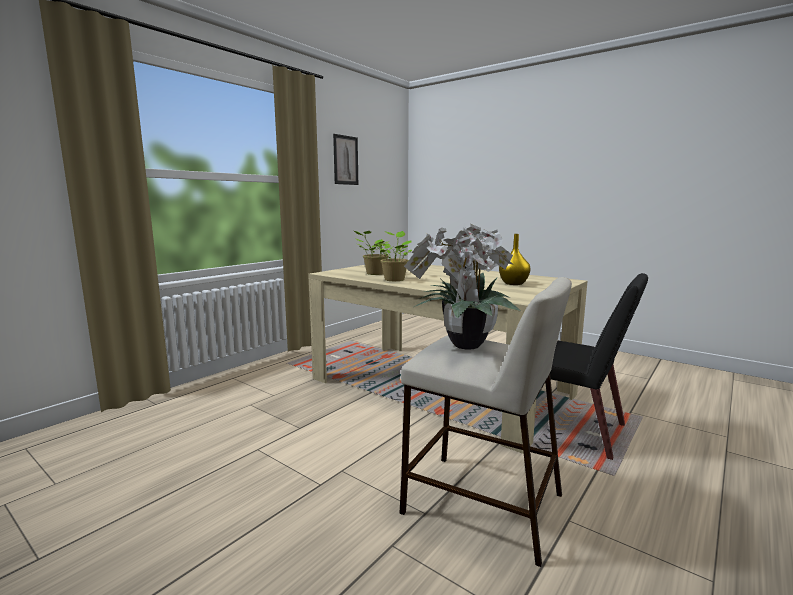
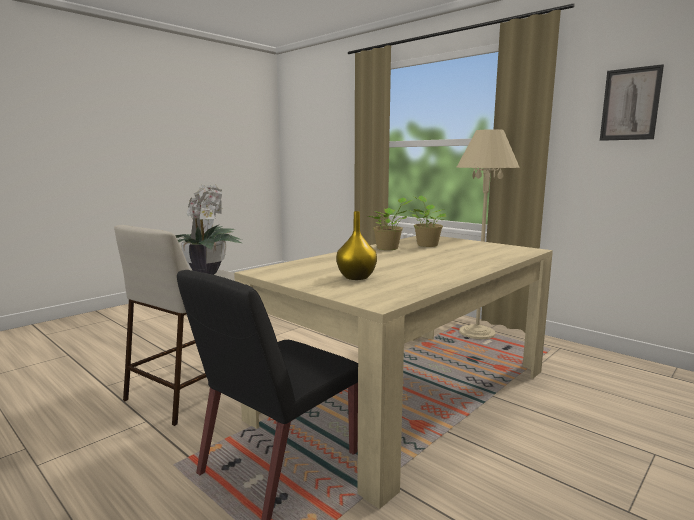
camera: 95 degrees right, 0 degrees up
(311, 358) = (477, 333): none -> beige floor lamp

